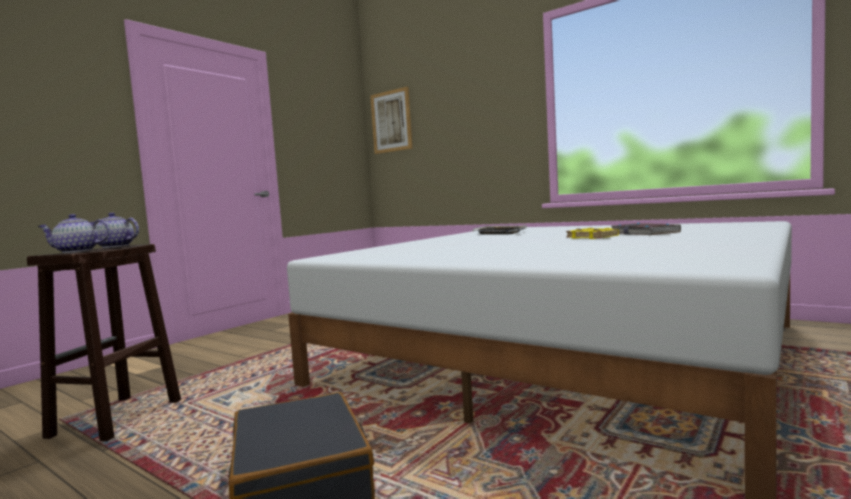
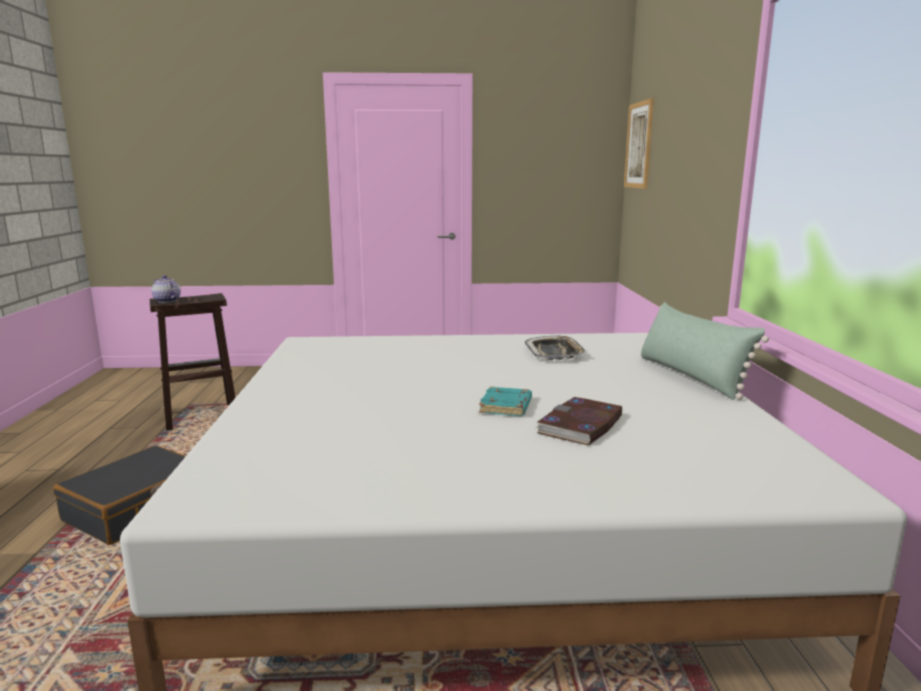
camera: 50 degrees right, 10 degrees up
(114, 247) = (203, 297): teapot -> none
(586, 226) = (691, 376): none -> green pillow
(593, 237) = (506, 406): yellow book -> turquoise book

